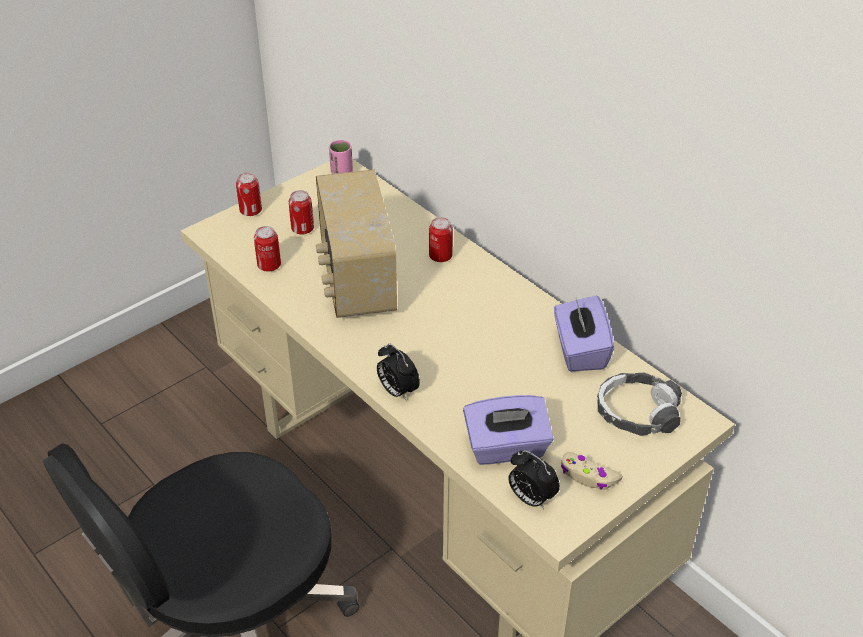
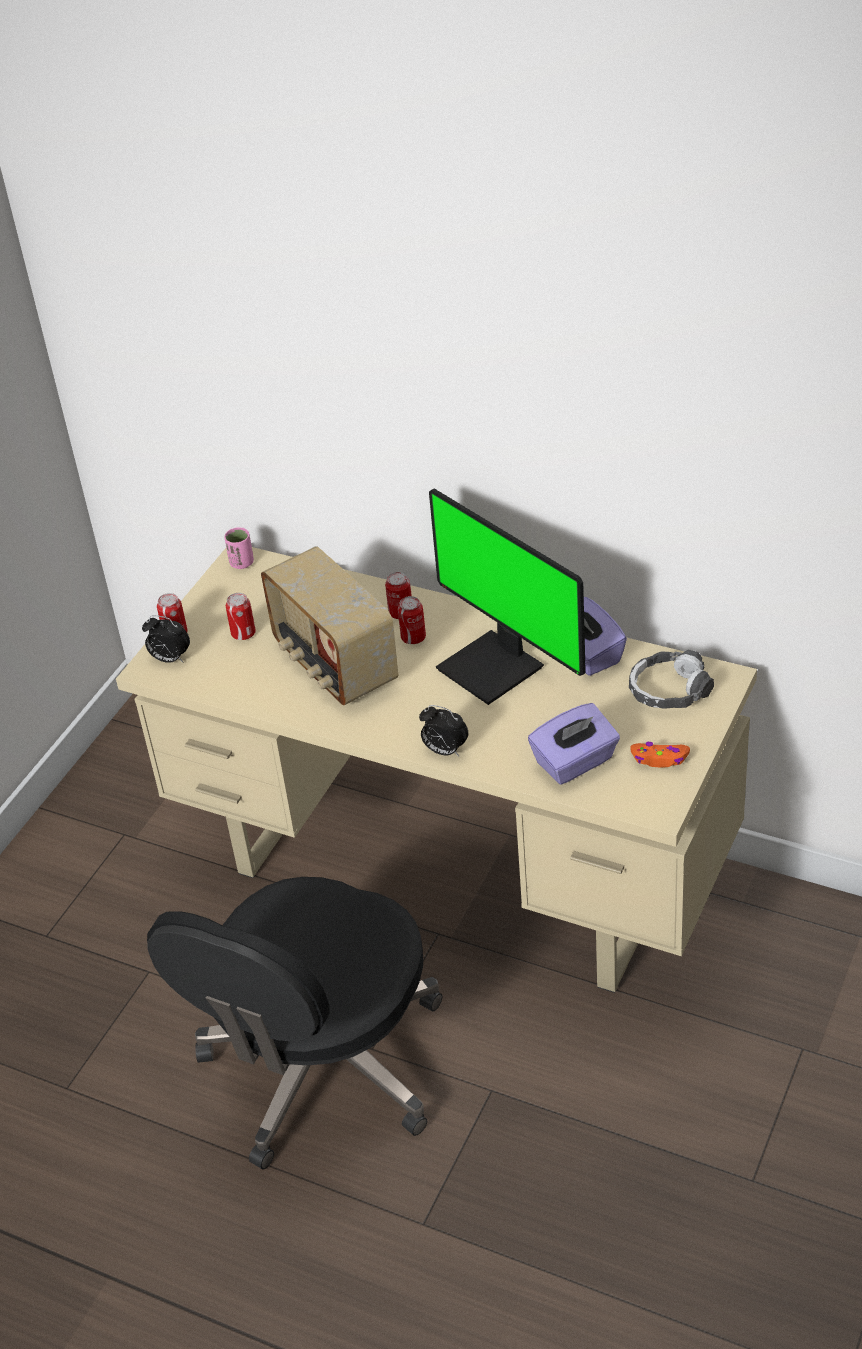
camera: 20 degrees left, 0 degrees up
(269, 266) = (236, 681): can -> can (413, 638)
(490, 332) = (494, 667): none -> monitor
(530, 498) = (622, 795): alarm clock -> alarm clock (169, 659)
(588, 476) = (660, 759): beige game controller -> orange game controller

